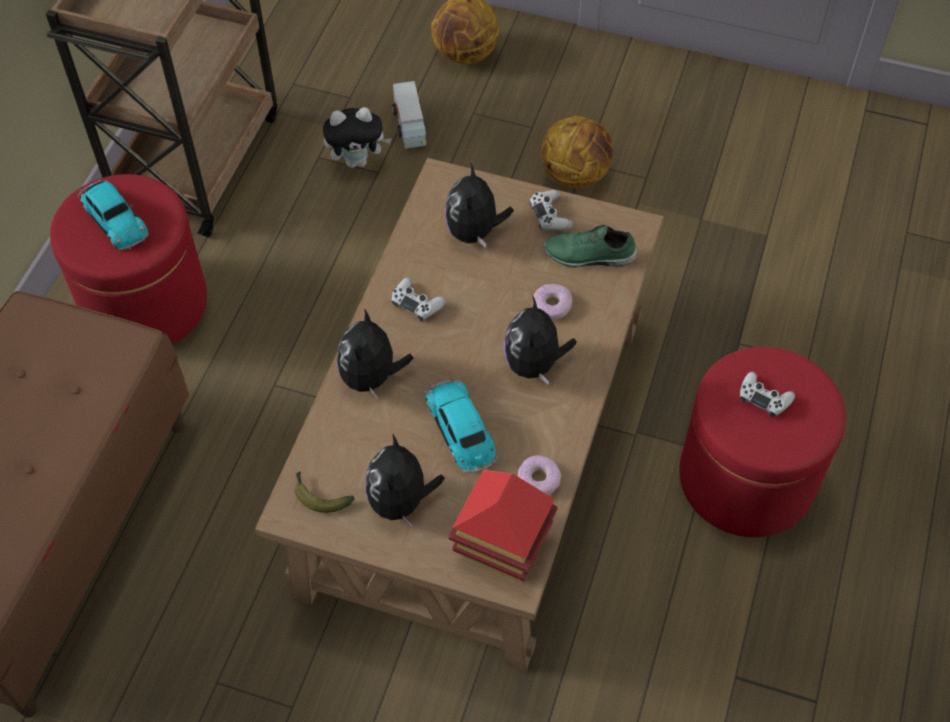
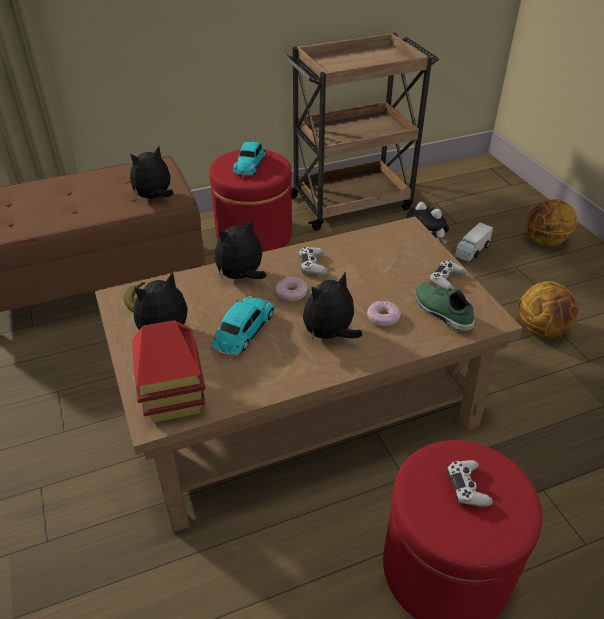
camera: 50 degrees right, 15 degrees down
(474, 232) = (391, 259): plush toy -> plush toy (154, 197)
(539, 480) = (244, 387): donut -> donut (292, 293)

